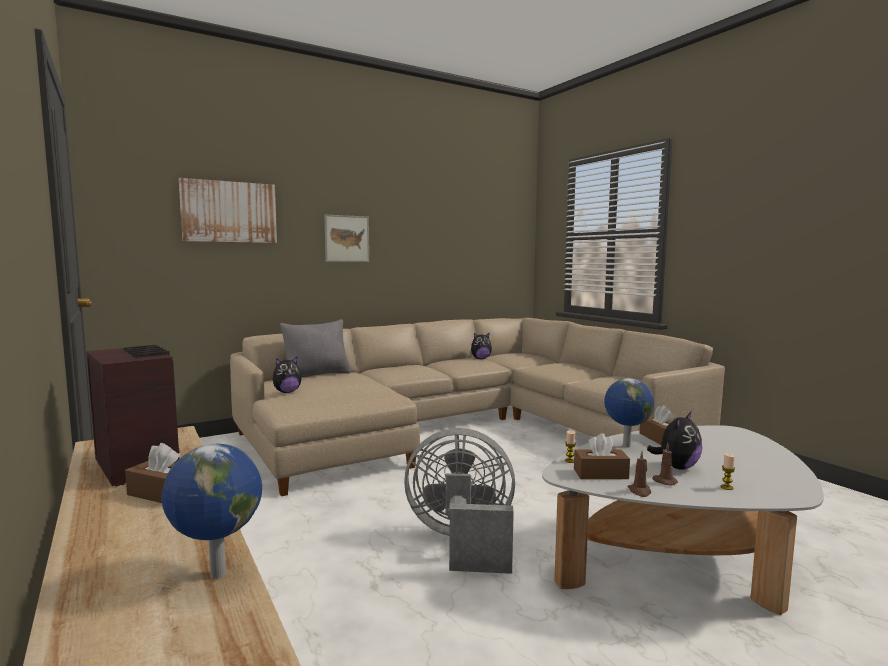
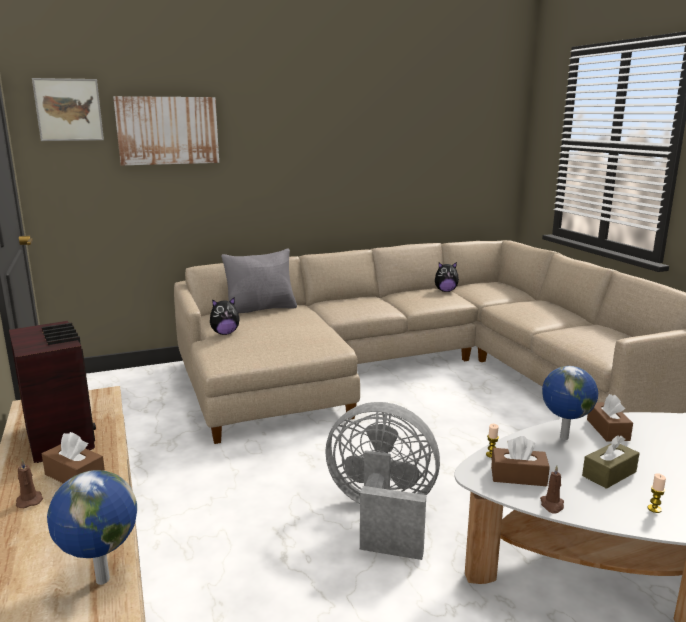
camera: 10 degrees right, 10 degrees up
(347, 238) = (297, 153): picture -> picture (69, 110)
(664, 481) = (585, 493): brown candle -> brown candle (29, 500)
(677, 467) = (609, 474): plush toy -> brown tissue box

